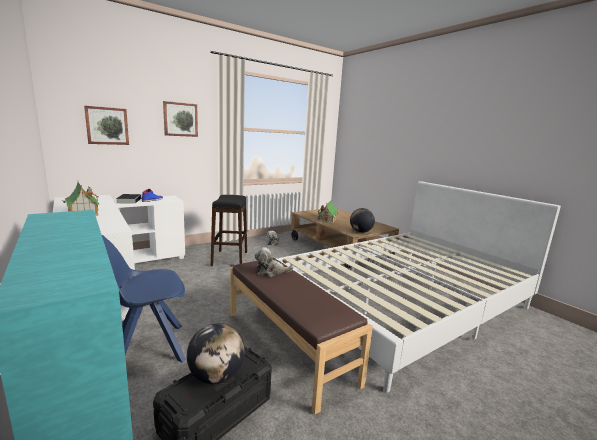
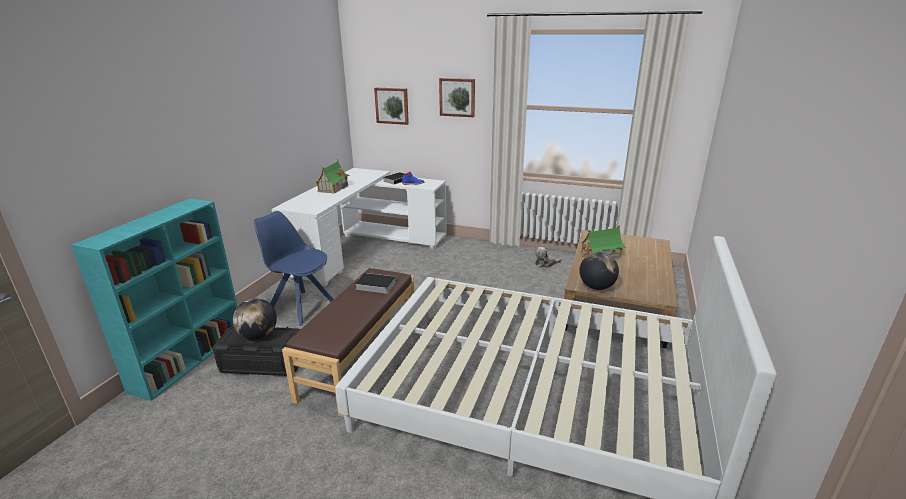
camera: 55 degrees right, 10 degrees up
(230, 258) = (468, 264): black stool -> none
(271, 272) = (374, 285): plush toy -> book

